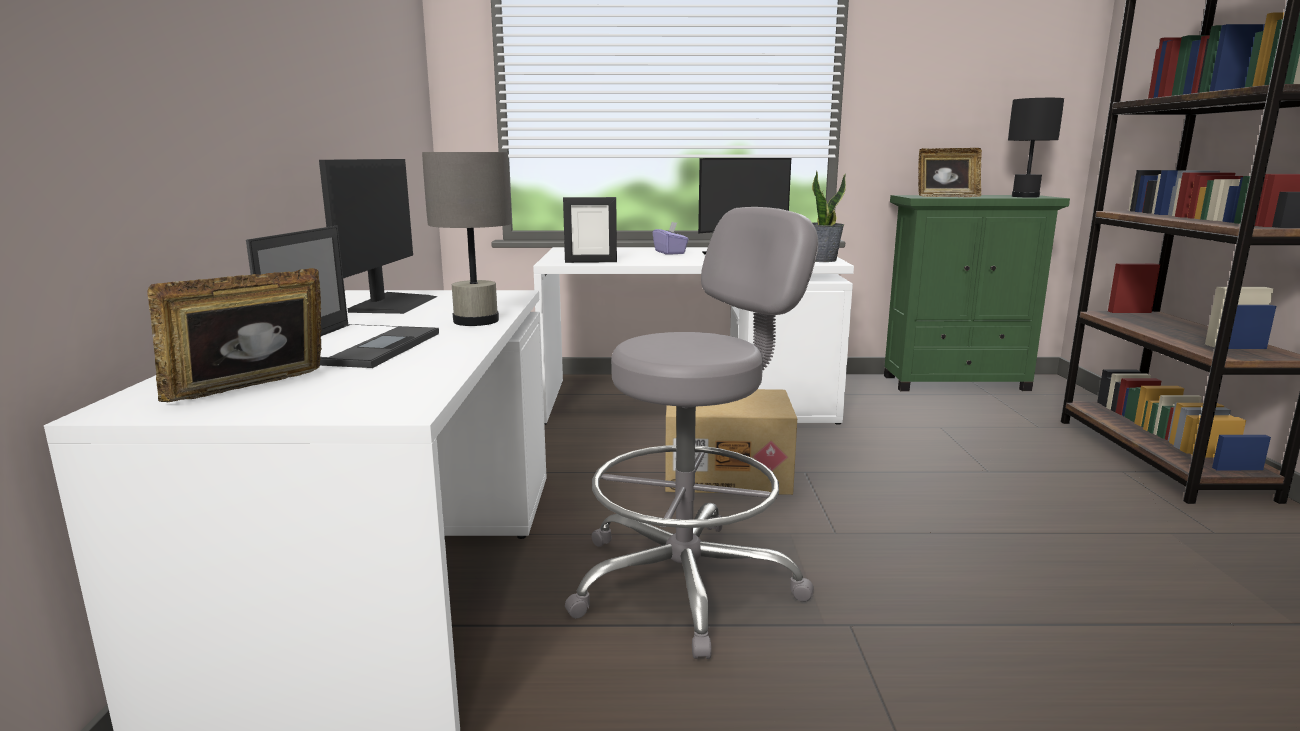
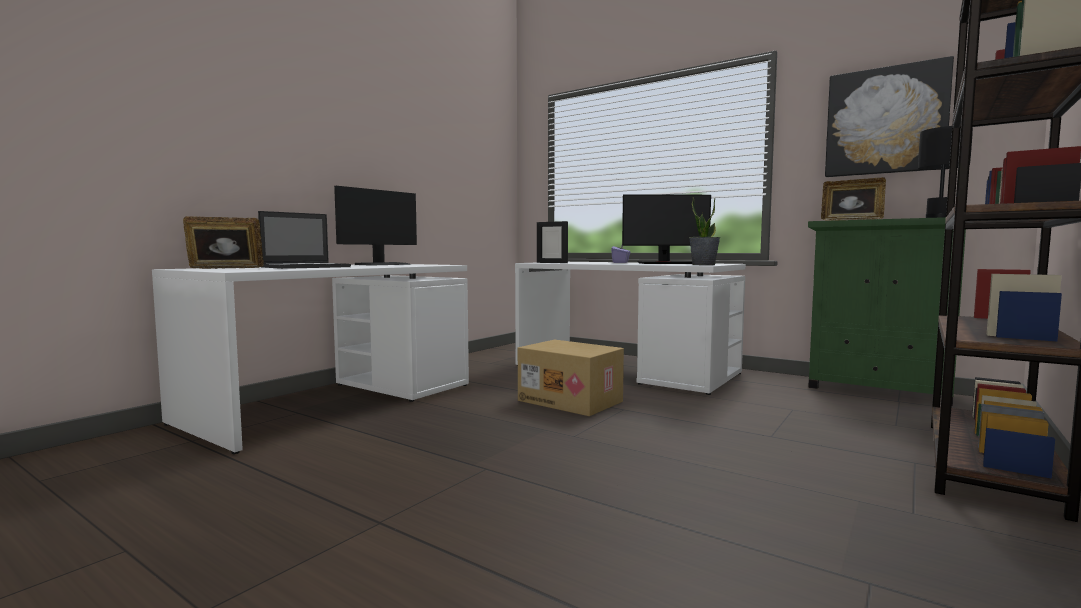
camera: 35 degrees right, 10 degrees down
(475, 321) = (383, 266): grey table lamp -> none
(688, 581) = (446, 432): grey stool -> none
(965, 76) = (885, 121): none -> picture

